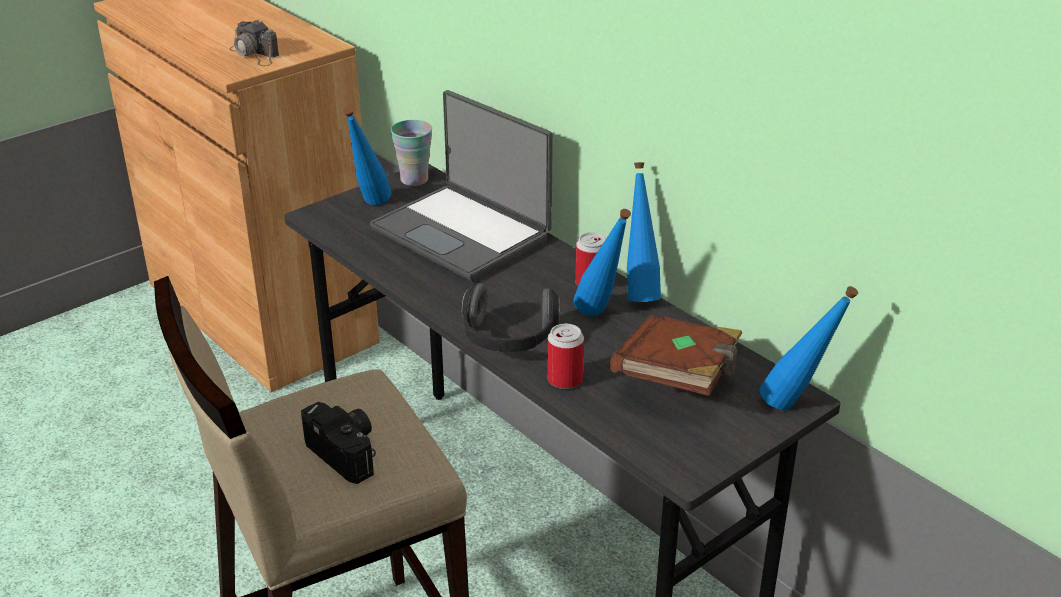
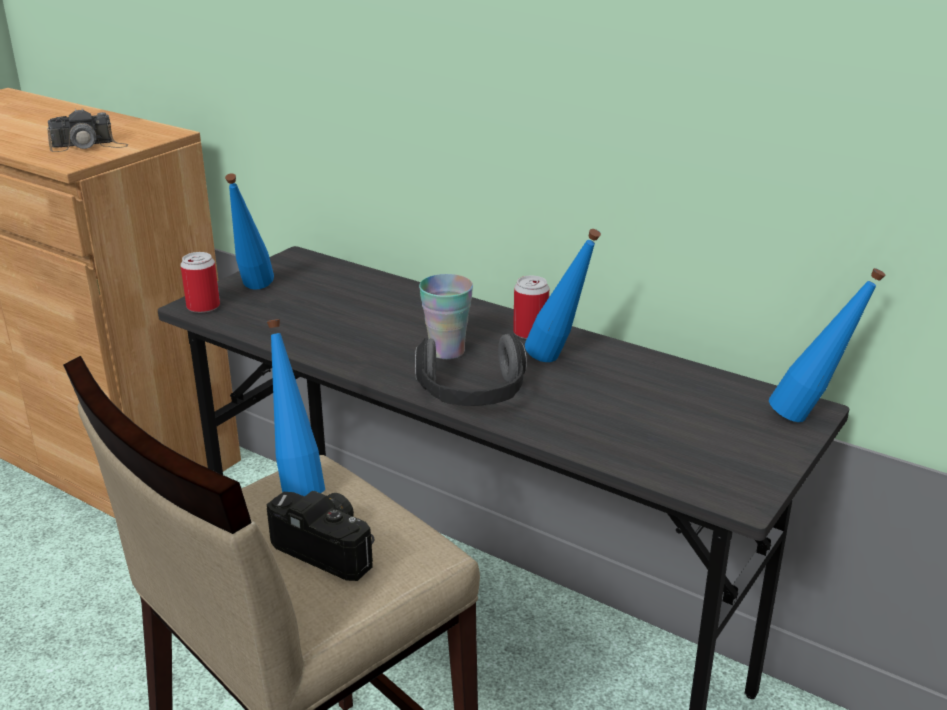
camera: 15 degrees left, 5 degrees down
(255, 54) = (89, 146): camera -> camera turned 45 degrees counterclockwise
(414, 179) = (291, 262): cup -> cup (447, 351)
(463, 233) = (369, 304): laptop -> none
(565, 379) = (556, 427): can -> can (203, 307)
(639, 292) = (585, 334): blue bottle -> blue bottle (297, 485)
(679, 379) = (676, 409): brown book -> none

